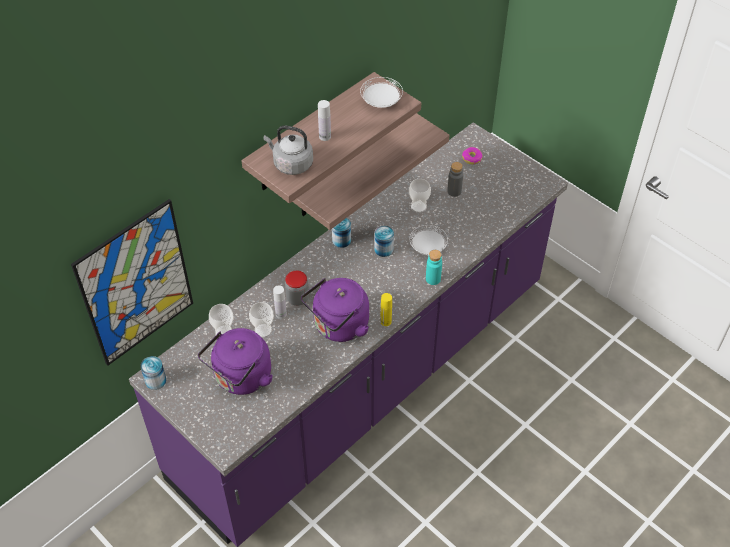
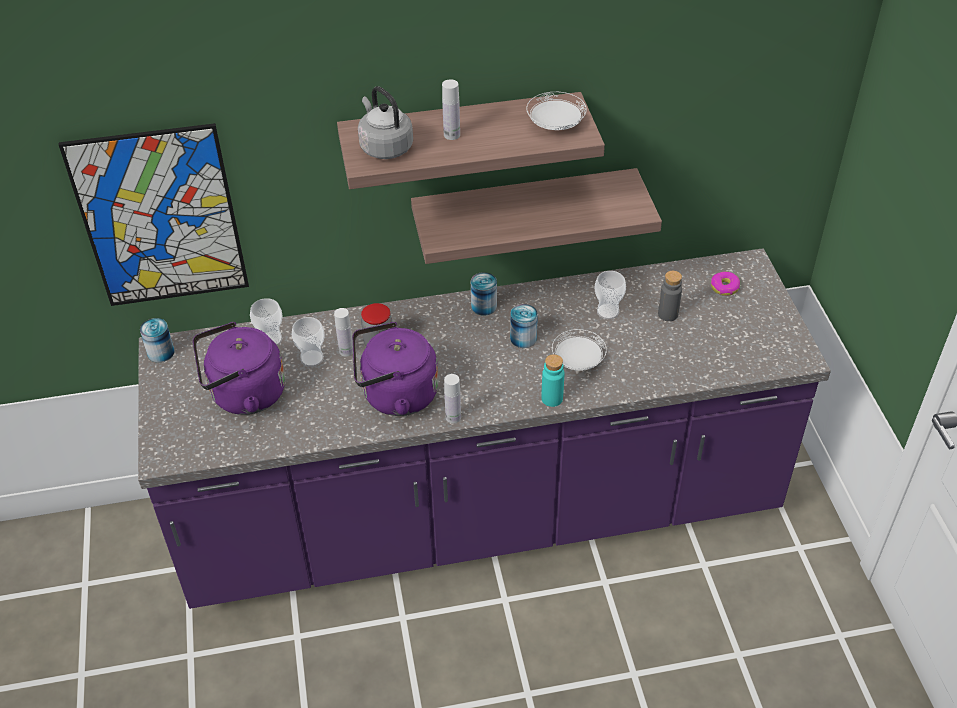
camera: 35 degrees right, 5 degrees down
(386, 321) = (453, 417): yellow bottle -> white bottle

